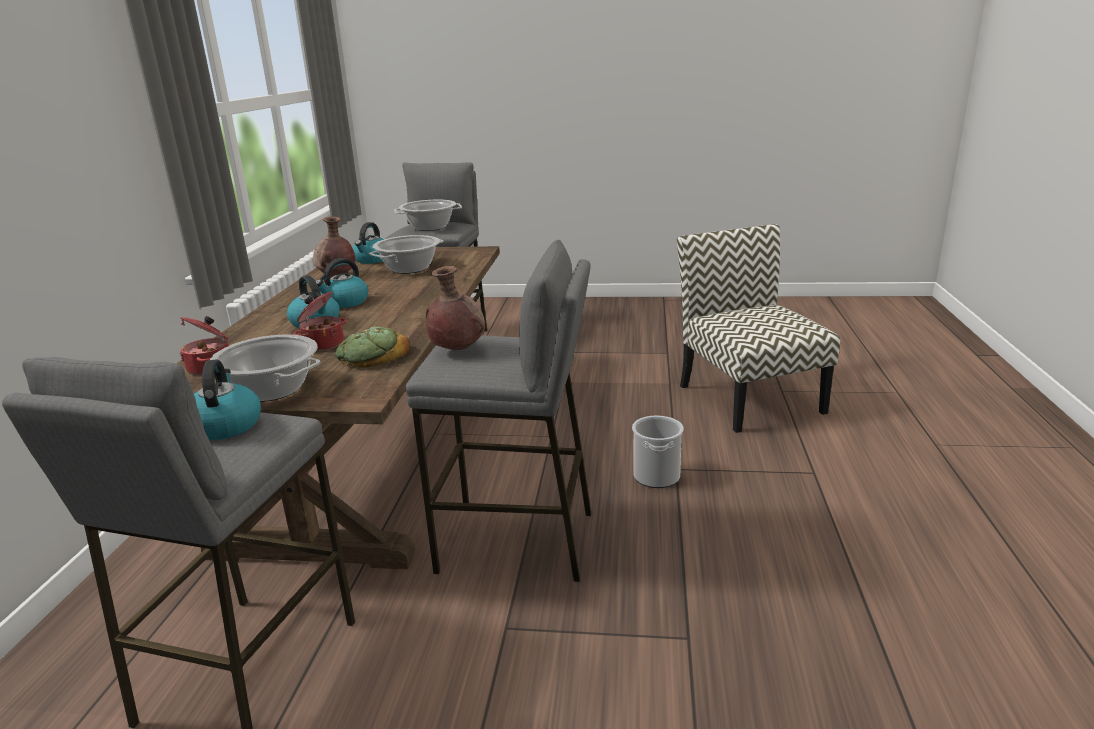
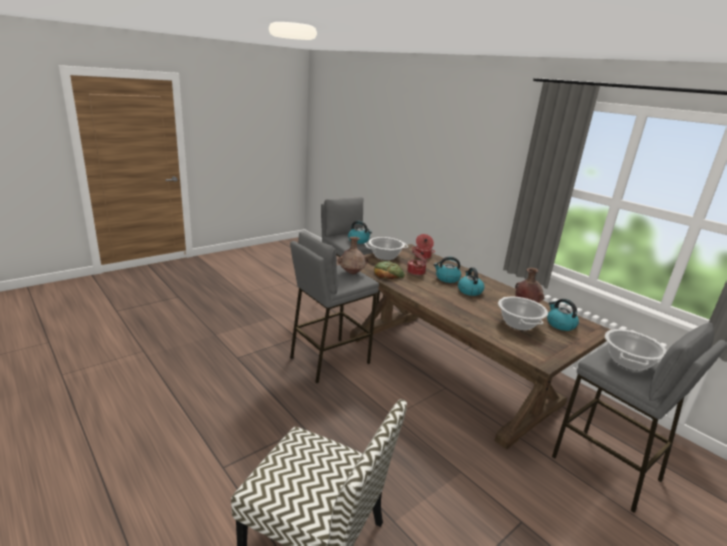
camera: 130 degrees right, 0 degrees up
(656, 476) = (309, 417): bucket -> none

